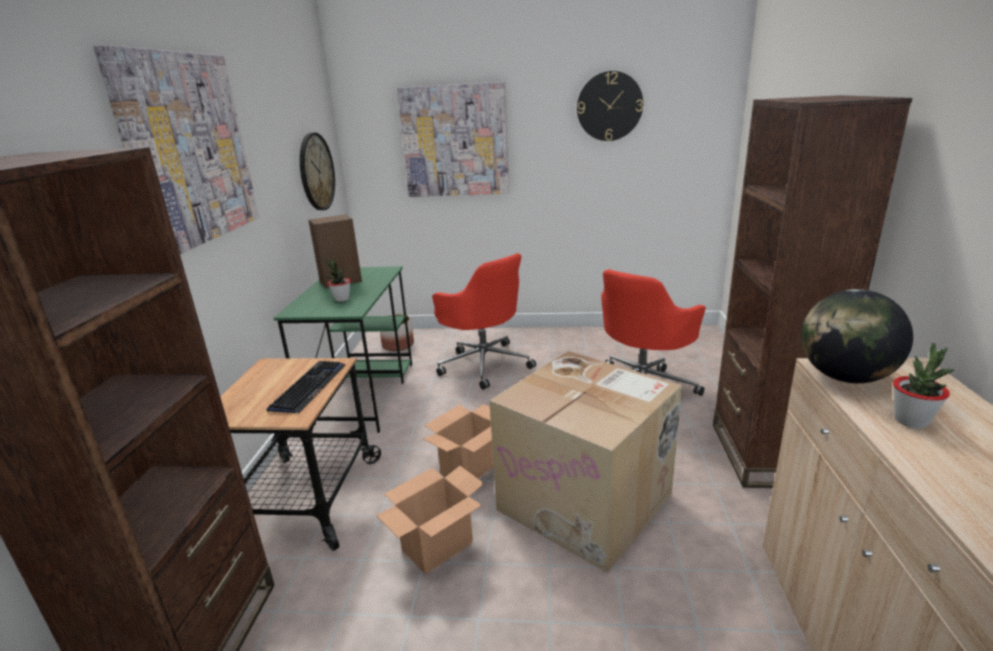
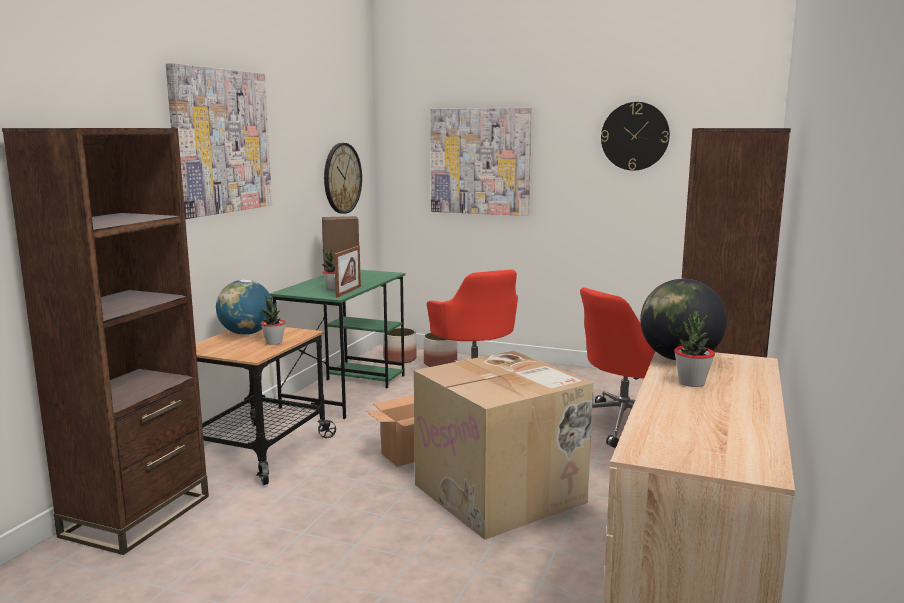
camera: 15 degrees right, 10 degrees down
(268, 377) = (246, 333): none -> globe
(309, 387) = (274, 342): keyboard -> potted plant
(362, 302) = (348, 291): none -> picture frame
(437, 547) = (348, 498): cardboard box -> none
(439, 344) = (440, 364): none -> planter

